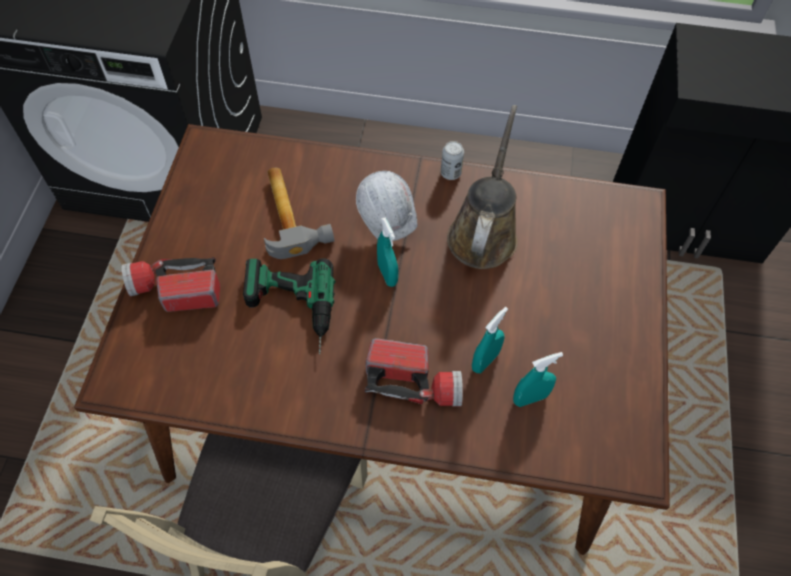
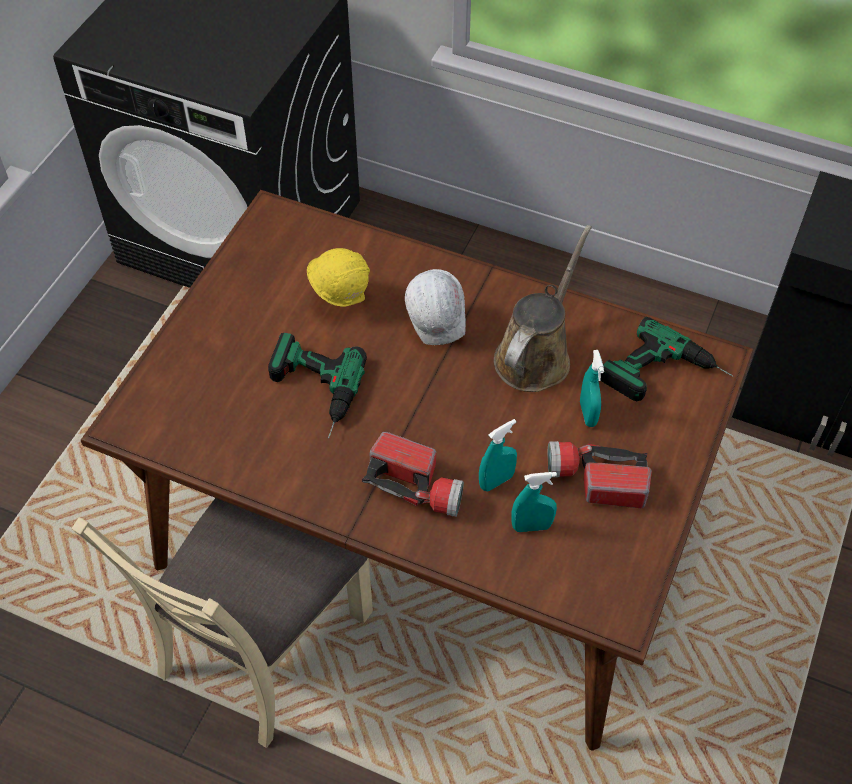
camera: 15 degrees right, 5 degrees down
(175, 290) = (204, 350): flashlight -> flashlight (595, 480)
(291, 214) = (340, 299): hammer -> yellow hard hat
(387, 274) = (421, 377): turquoise spray bottle -> turquoise spray bottle (588, 414)
(450, 173) = (519, 288): can -> none
(603, 230) = (666, 377): none -> power drill

